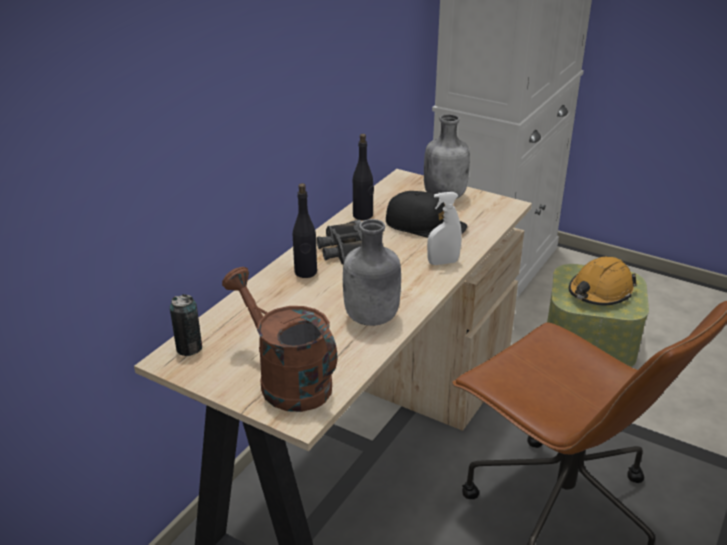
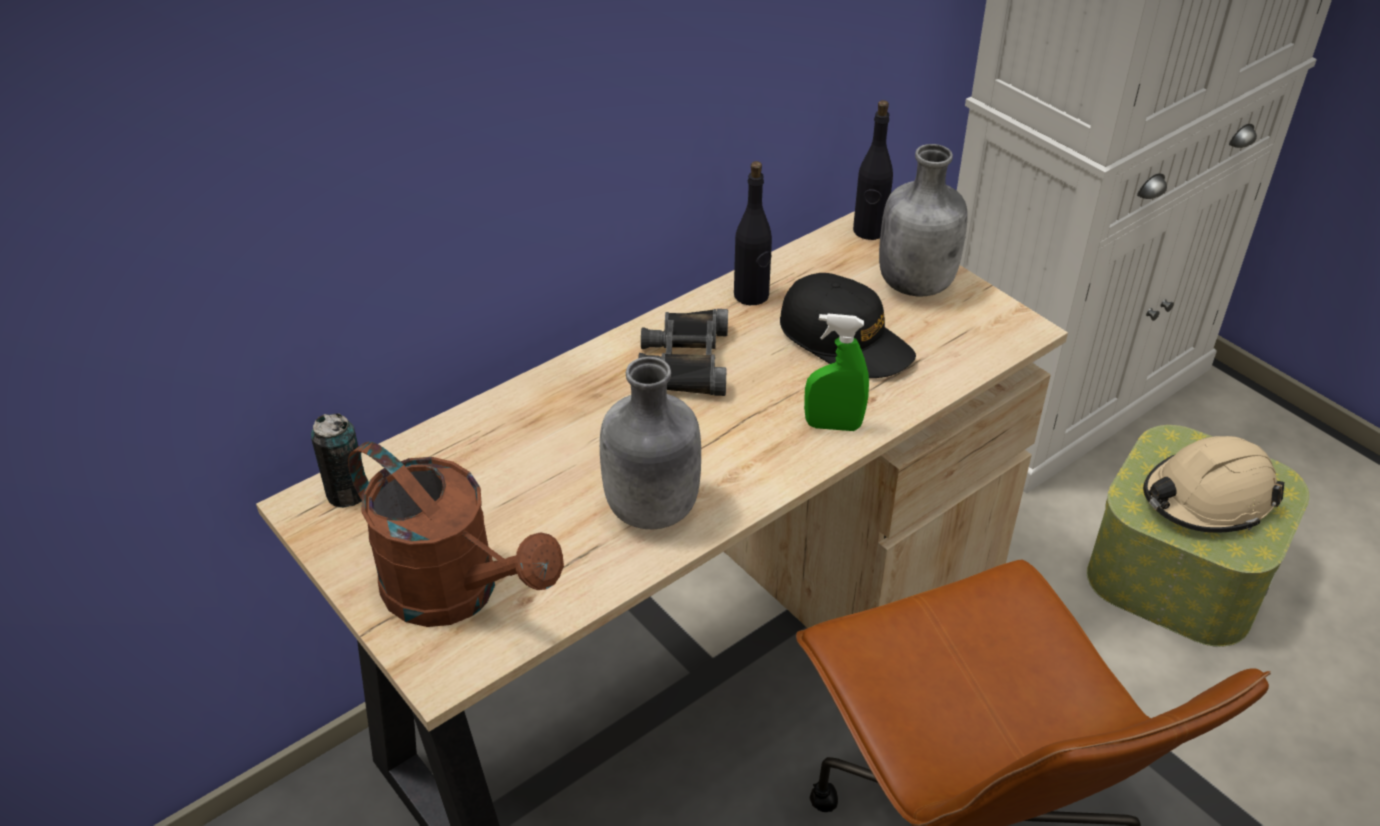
camera: 20 degrees right, 10 degrees up
(286, 380) = (456, 593): brown watering can -> brown watering can turned 150 degrees clockwise
(305, 272) = (596, 391): black bottle -> black bottle (869, 231)
(443, 262) = (833, 425): white spray bottle -> green spray bottle
(600, 292) = (1207, 499): orange hard hat -> beige hard hat

